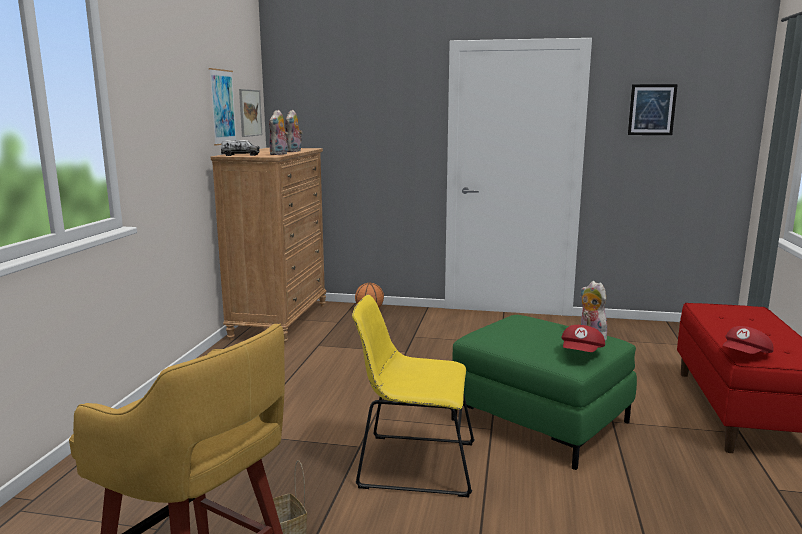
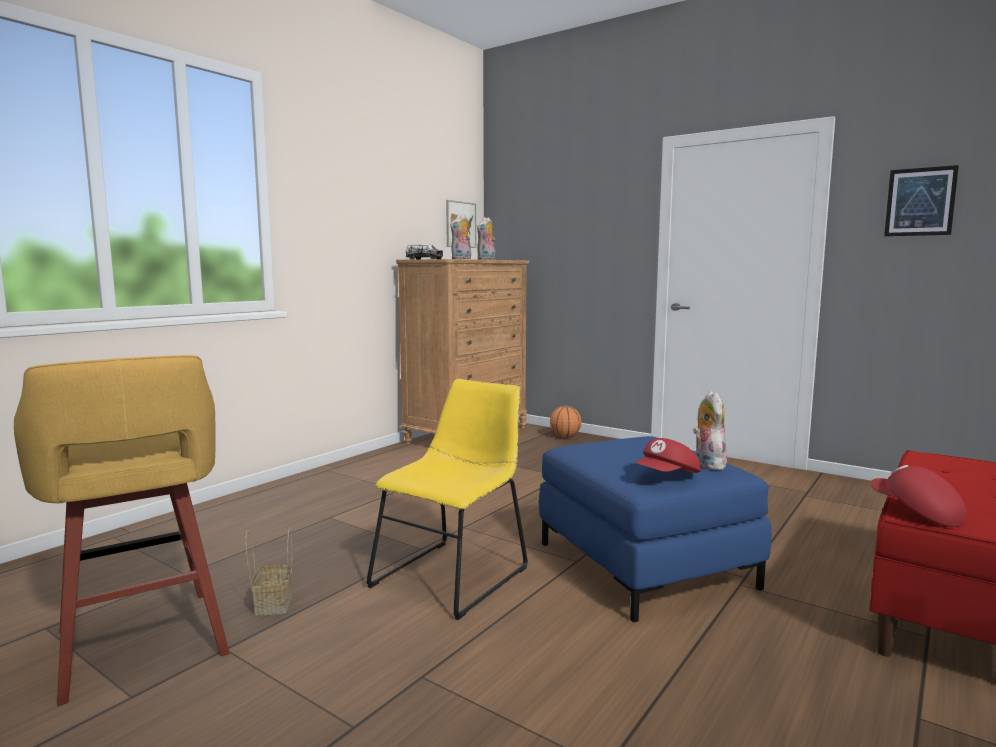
camera: 25 degrees right, 5 degrees down
(222, 107) = (421, 215): picture -> none
(412, 464) = (454, 574): yellow chair -> yellow chair turned 90 degrees clockwise
(540, 420) = (644, 564): green ottoman -> blue ottoman
(746, 356) = (915, 513): red cap -> red cap turned 75 degrees clockwise

